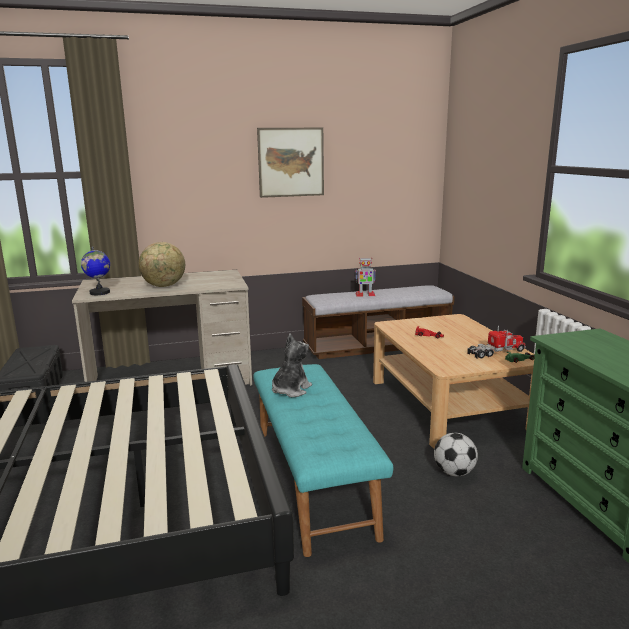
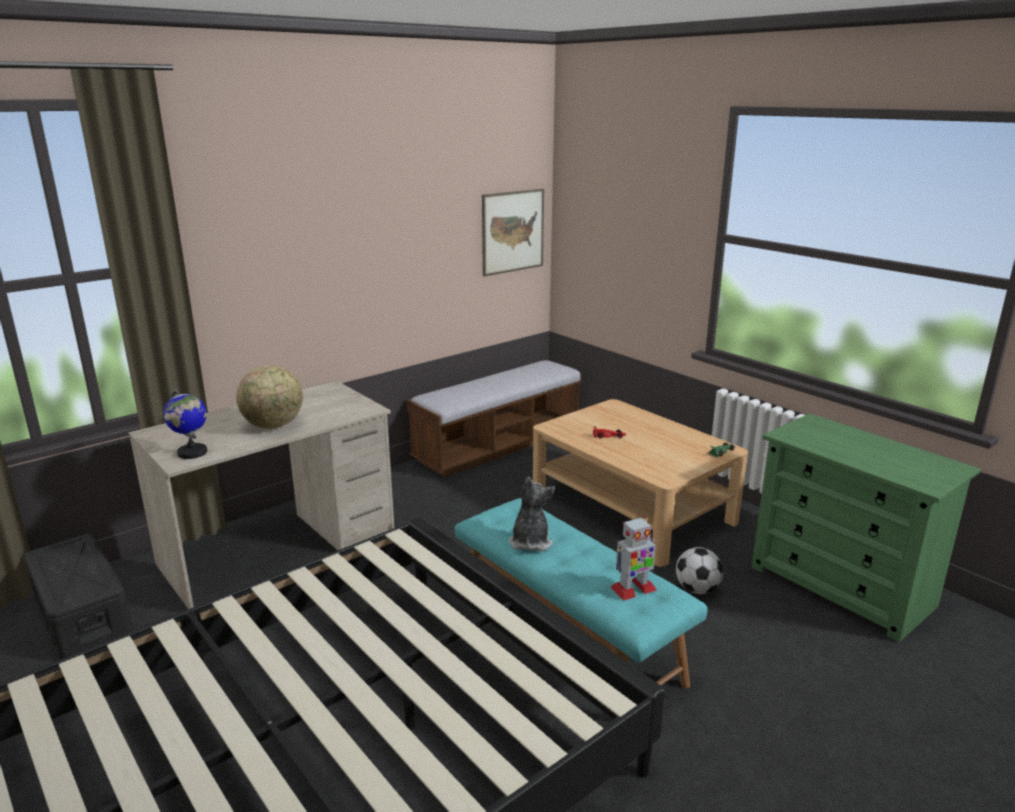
camera: 25 degrees left, 5 degrees up
(291, 162) = (386, 227): picture -> picture (513, 231)
(365, 295) = (486, 387): toy robot -> toy robot (633, 589)
(496, 352) = (692, 446): toy truck -> none

